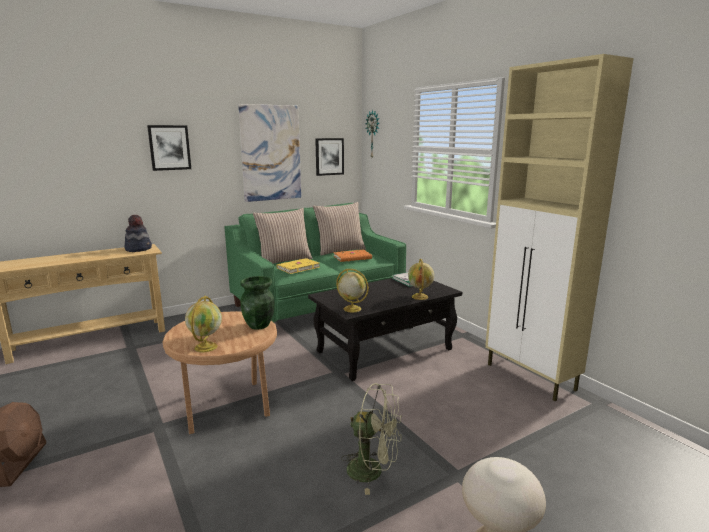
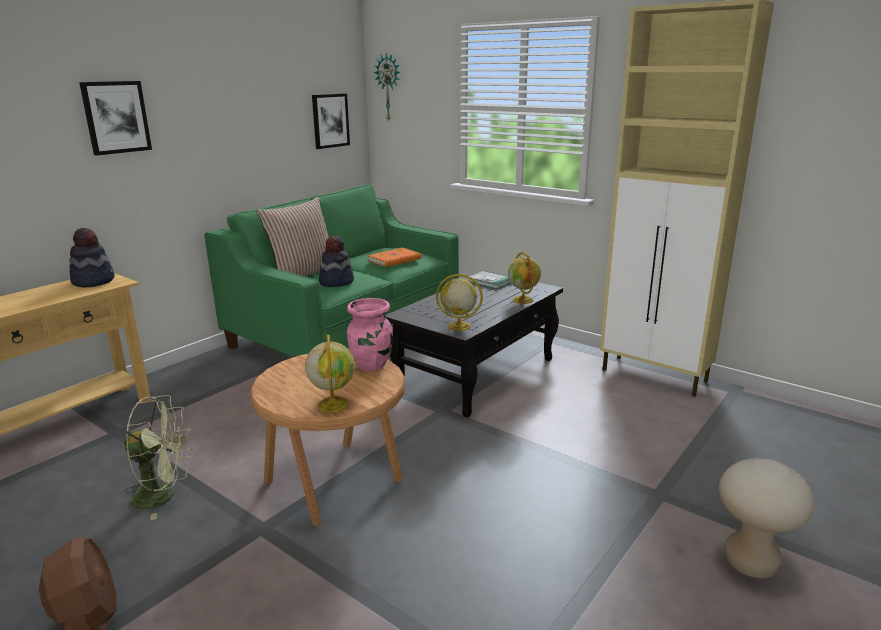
camera: 20 degrees left, 5 degrees up
(259, 325) = (372, 365): green vase -> pink vase
(271, 153) = (257, 119): picture -> none
(297, 268) = (336, 282): yellow book -> hat
(340, 250) = (366, 252): pillow -> none
(373, 471) = (571, 513): green fan -> green fan (163, 496)

